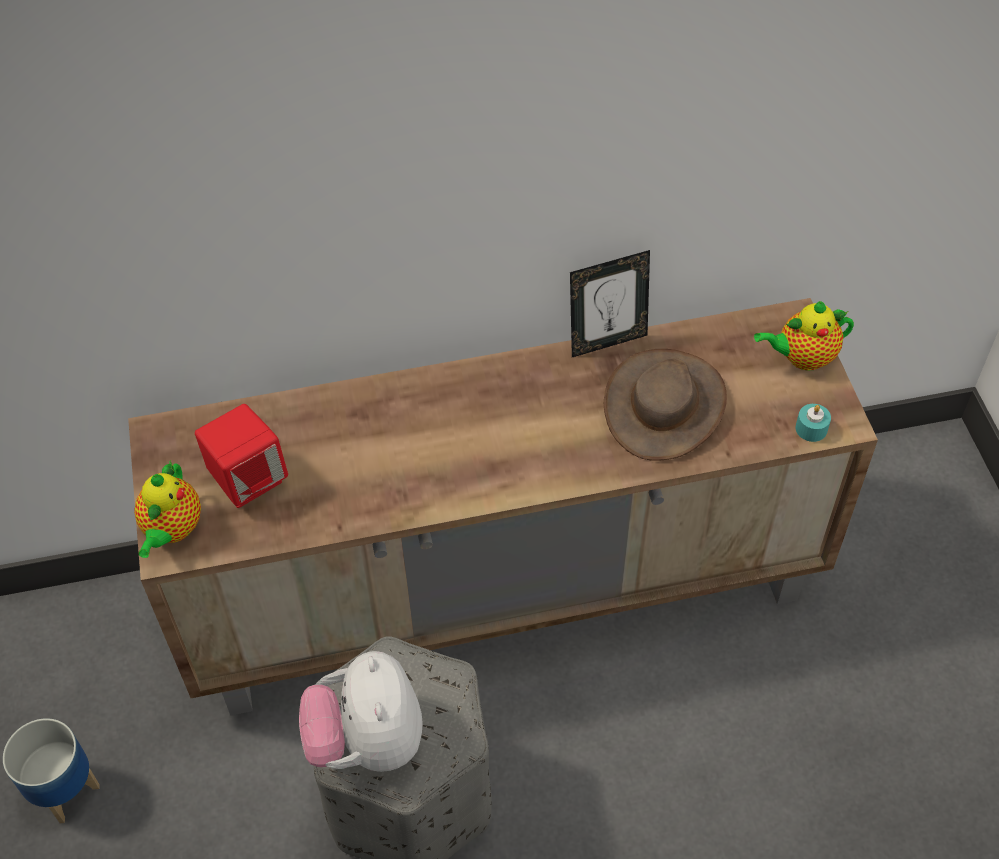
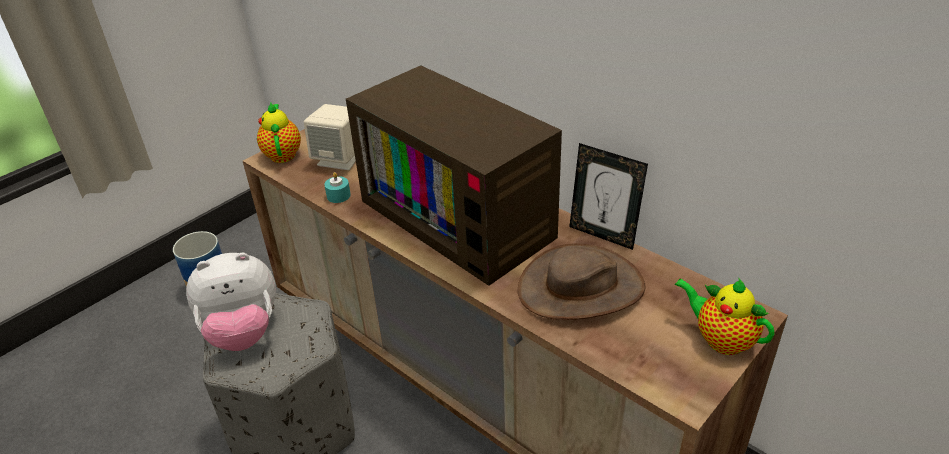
camera: 55 degrees right, 15 degrees down
(172, 530) = (282, 154): teapot -> teapot turned 105 degrees clockwise
(248, 479) = (340, 159): red speaker -> beige speaker
(367, 741) = (243, 332): plush toy -> plush toy turned 150 degrees counterclockwise
(475, 429) = (462, 217): none -> television
(811, 428) = (656, 380): turquoise candle -> turquoise candle (338, 195)

